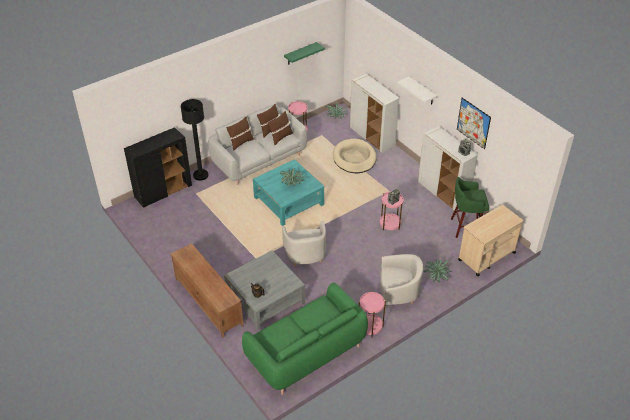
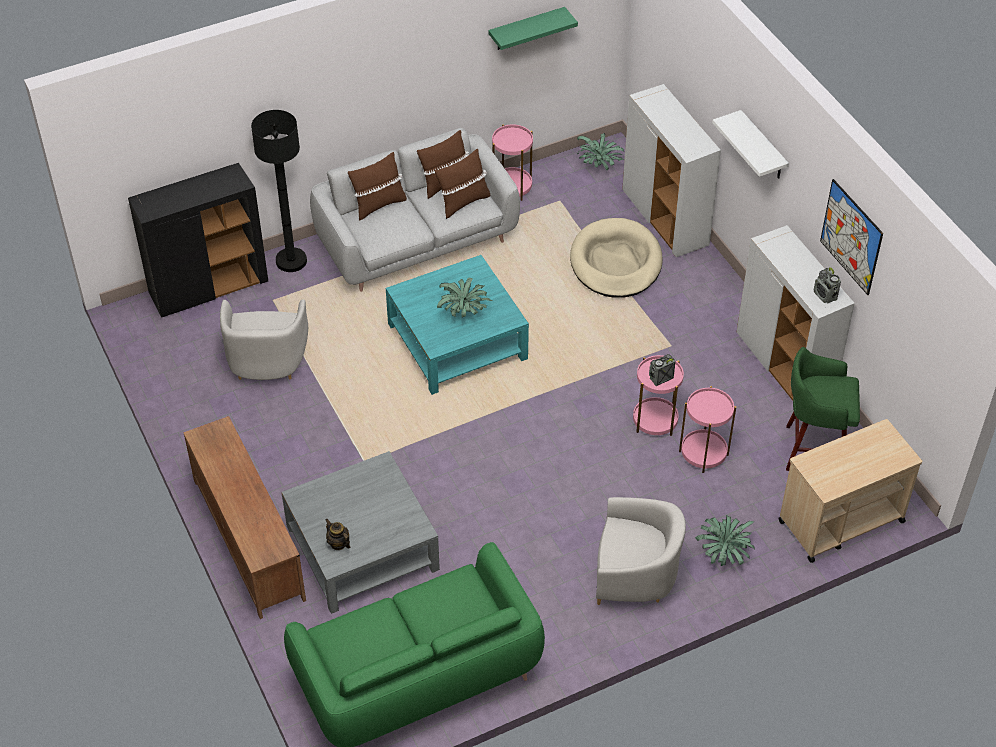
camera: 10 degrees right, 5 degrees up
(305, 255) = (464, 465): white armchair -> white armchair (266, 361)
(370, 326) = (559, 640): pink side table -> pink side table (703, 453)

